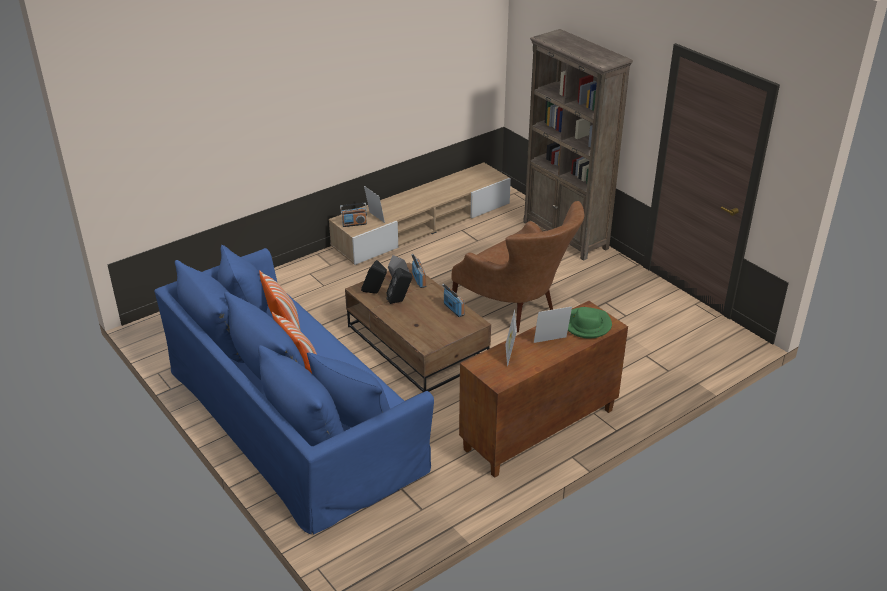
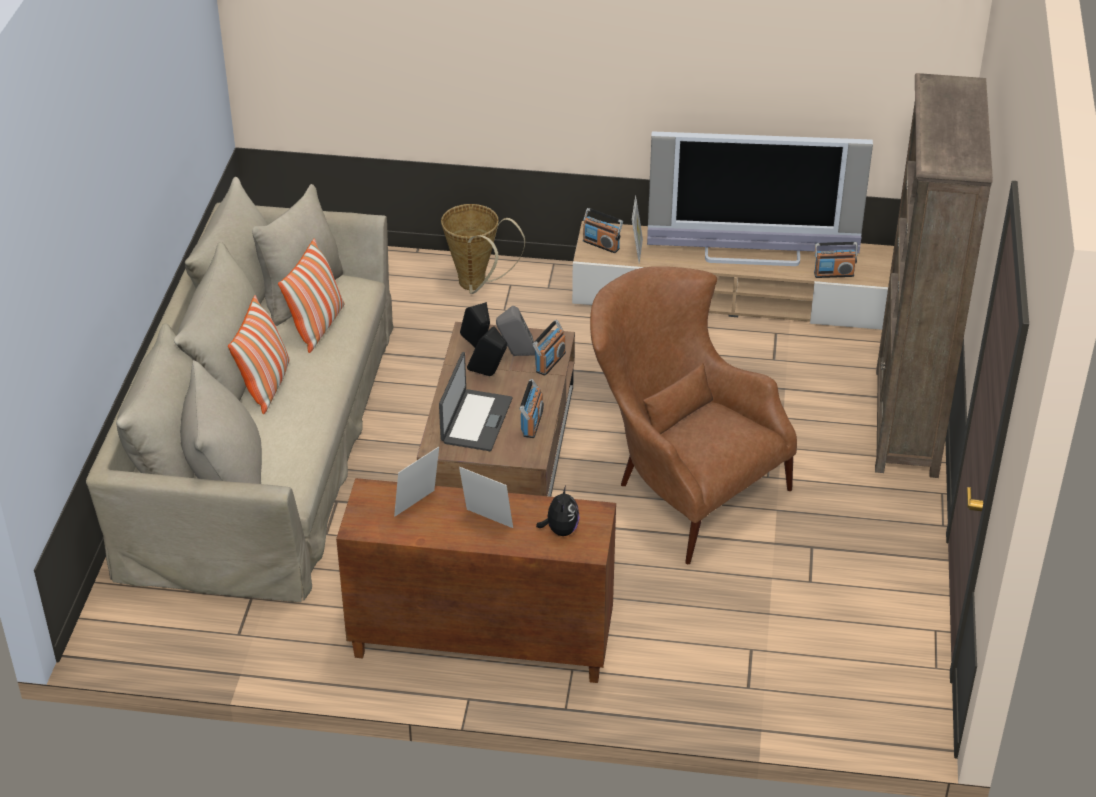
camera: 45 degrees right, 5 degrees up
(293, 283) = (476, 286): none -> basket
(293, 415) = (263, 444): blue sofa -> beige sofa
(426, 324) = (475, 420): none -> laptop
(428, 194) = (753, 253): none -> television
(474, 185) = (833, 274): none -> radio
(517, 311) = (679, 484): brown armchair -> brown armchair turned 135 degrees clockwise
(586, 325) = (560, 530): green hat -> plush toy

